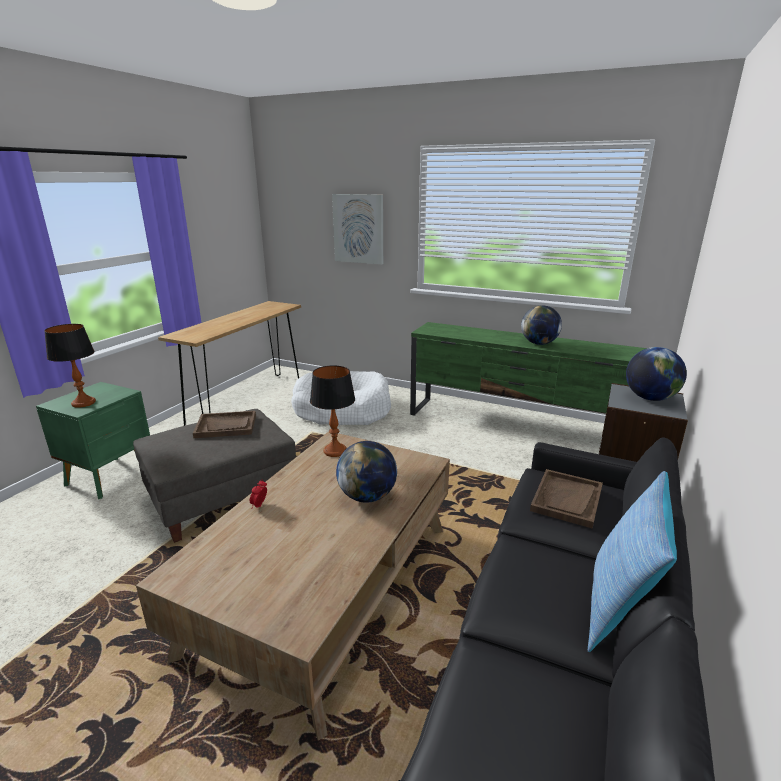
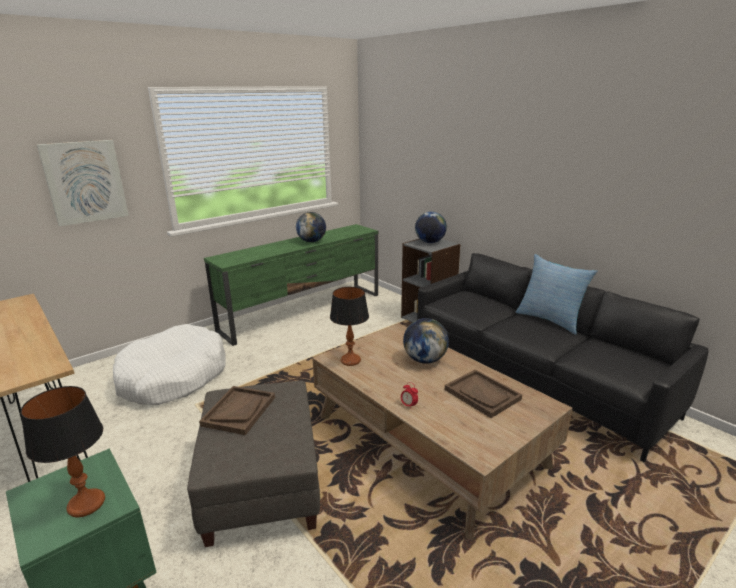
camera: 65 degrees left, 0 degrees up
(567, 499) = (470, 303): brown tray -> brown tray (482, 394)

